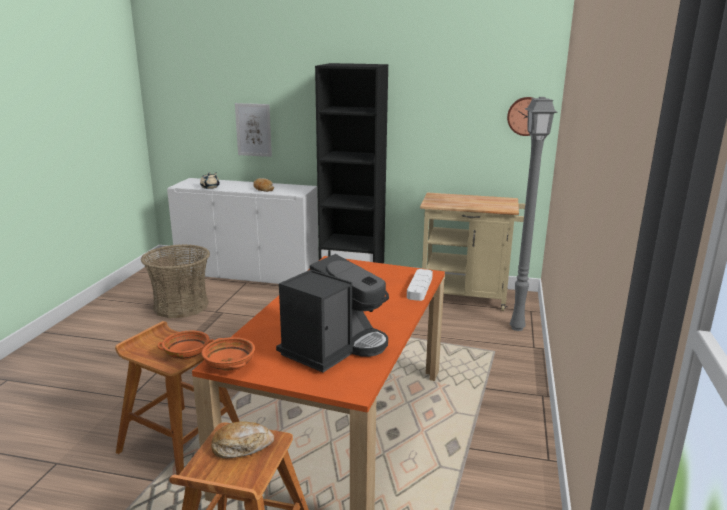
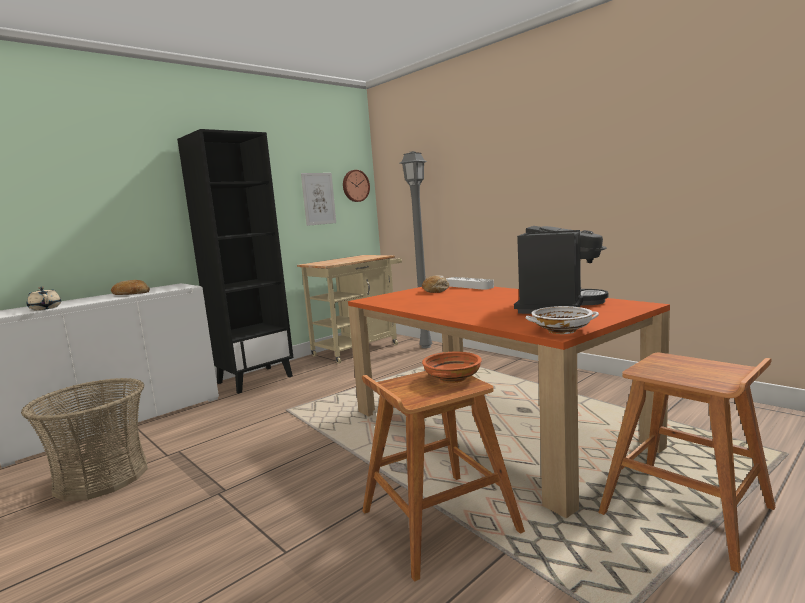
camera: 55 degrees left, 10 degrees down
(230, 364) = (562, 330): orange bowl -> white bowl
(242, 446) = (673, 367): bread -> bread (436, 290)
(253, 130) = (78, 226): picture -> picture (318, 198)
(334, 347) = (557, 305): coffee machine -> coffee machine turned 45 degrees clockwise

